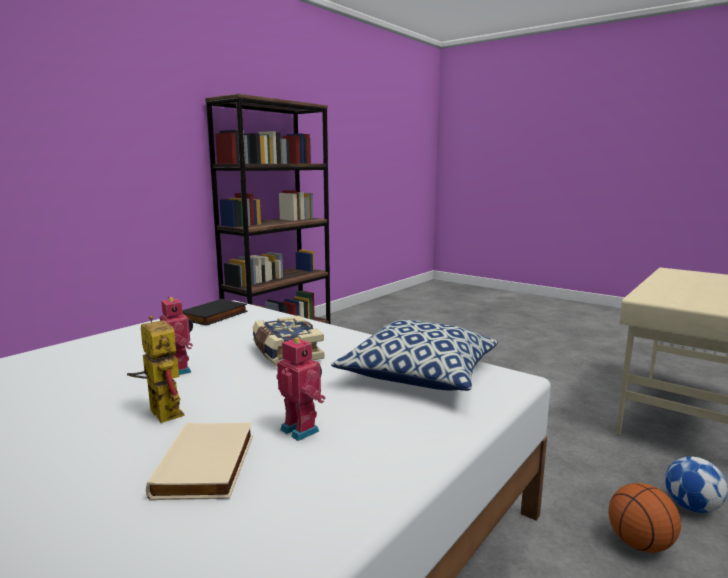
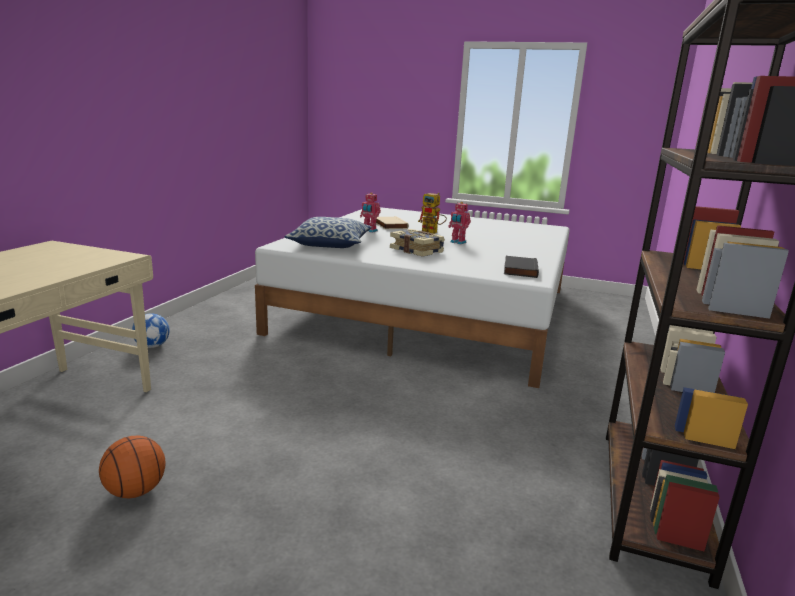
camera: 160 degrees right, 5 degrees up
(639, 543) = (206, 329): basketball -> basketball (136, 491)

